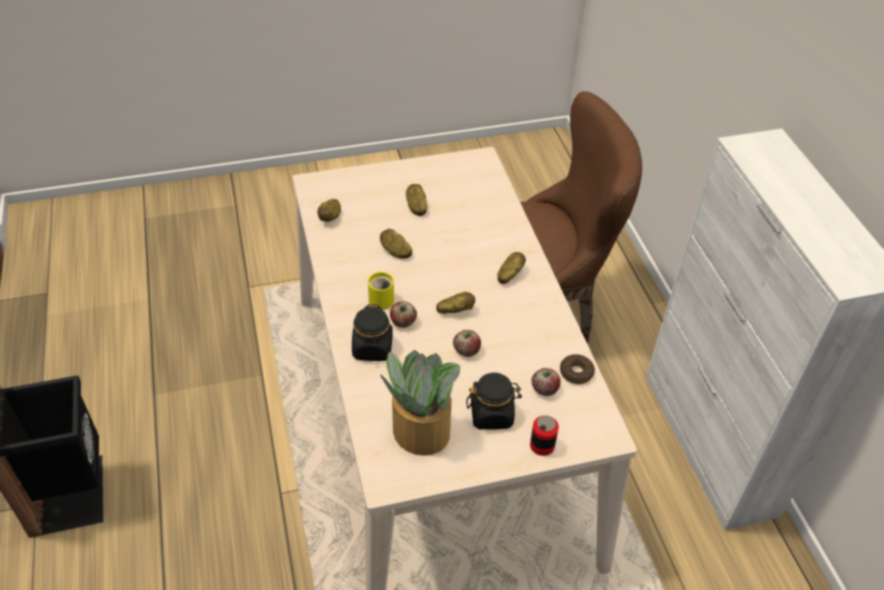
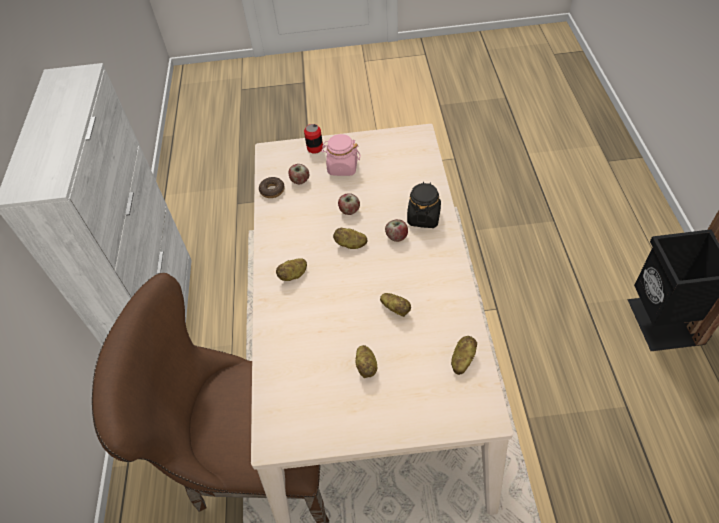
camera: 165 degrees left, 5 degrees up
(382, 298) = (413, 260): yellow mug -> none
(420, 431) = (394, 160): potted plant -> none
(492, 414) = (342, 167): black jar -> pink jar

